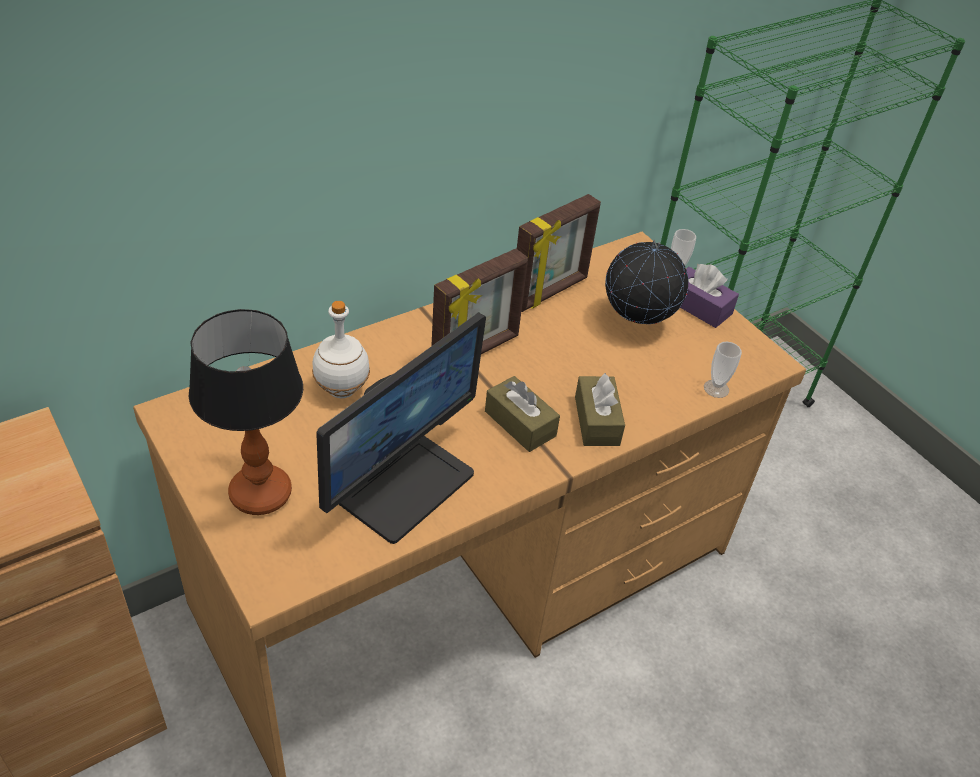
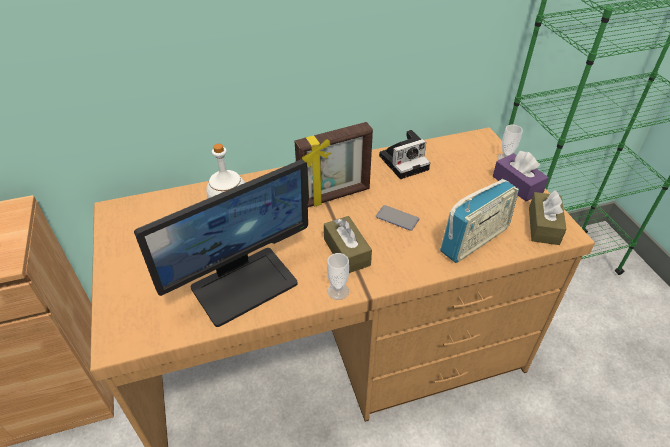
camera: 20 degrees right, 0 degrees up
(262, 493) = (144, 274): table lamp -> none
(550, 292) = (405, 162): picture frame -> camera
(567, 371) = (397, 218): none -> phone
(597, 421) = (406, 258): brown tissue box -> brown tissue box (543, 226)
(637, 323) = (463, 191): globe -> none
(670, 386) = (474, 240): none -> radio
(716, 389) = (512, 247): cup -> cup (338, 291)

